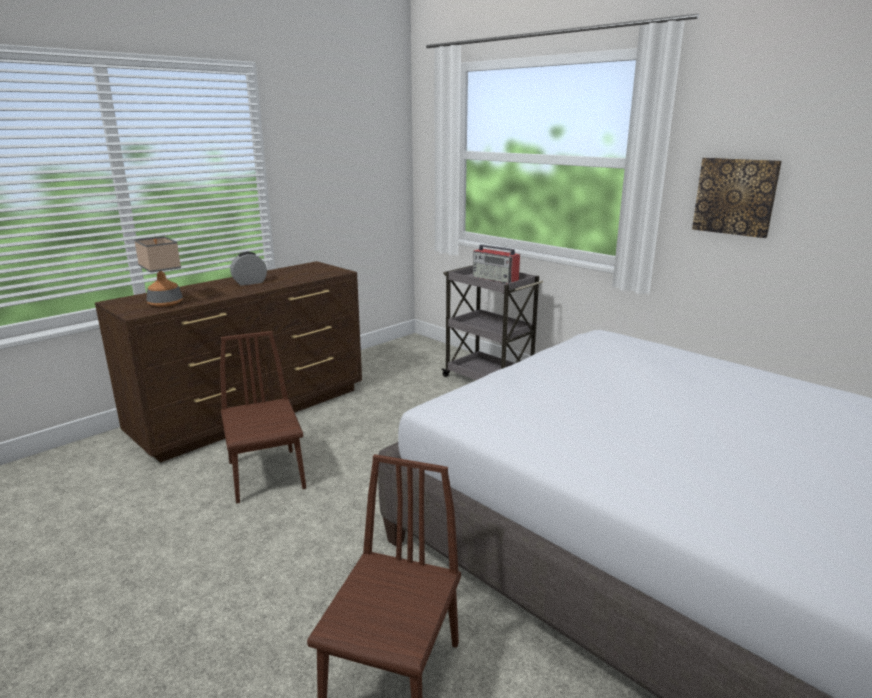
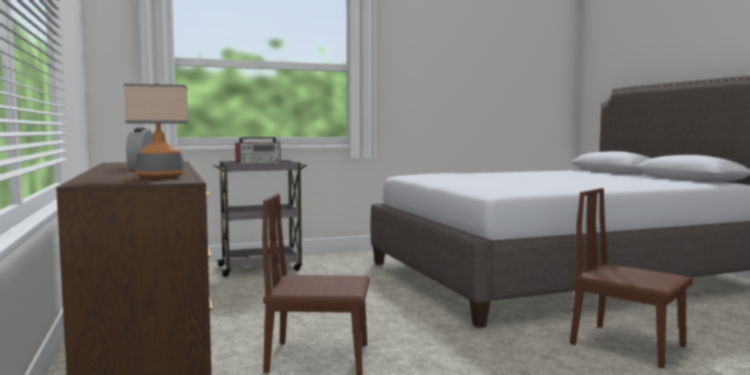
camera: 65 degrees left, 15 degrees down
(735, 196) = (413, 87): picture -> none

